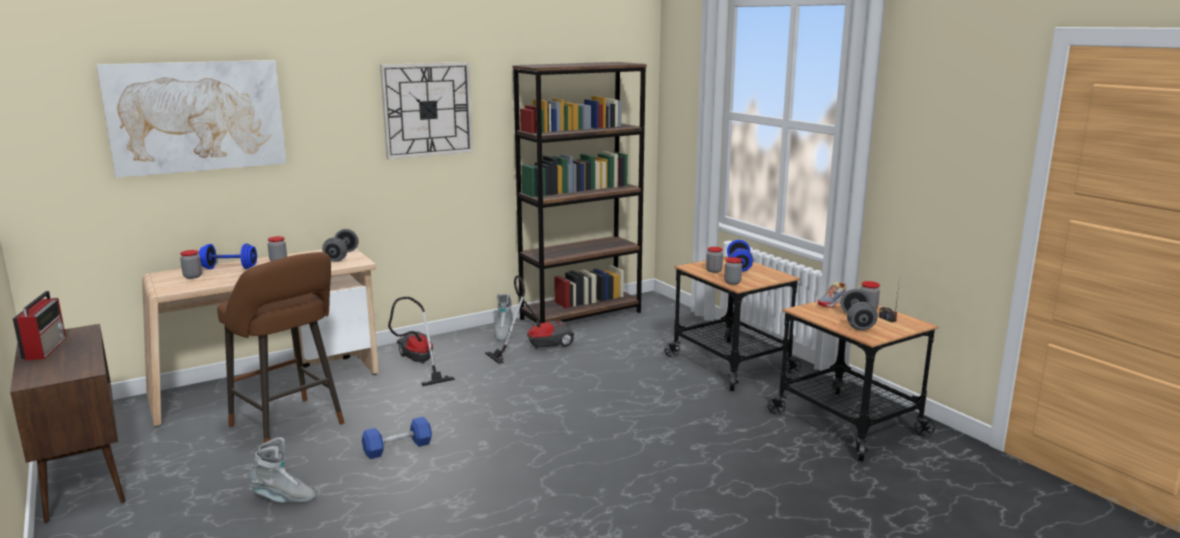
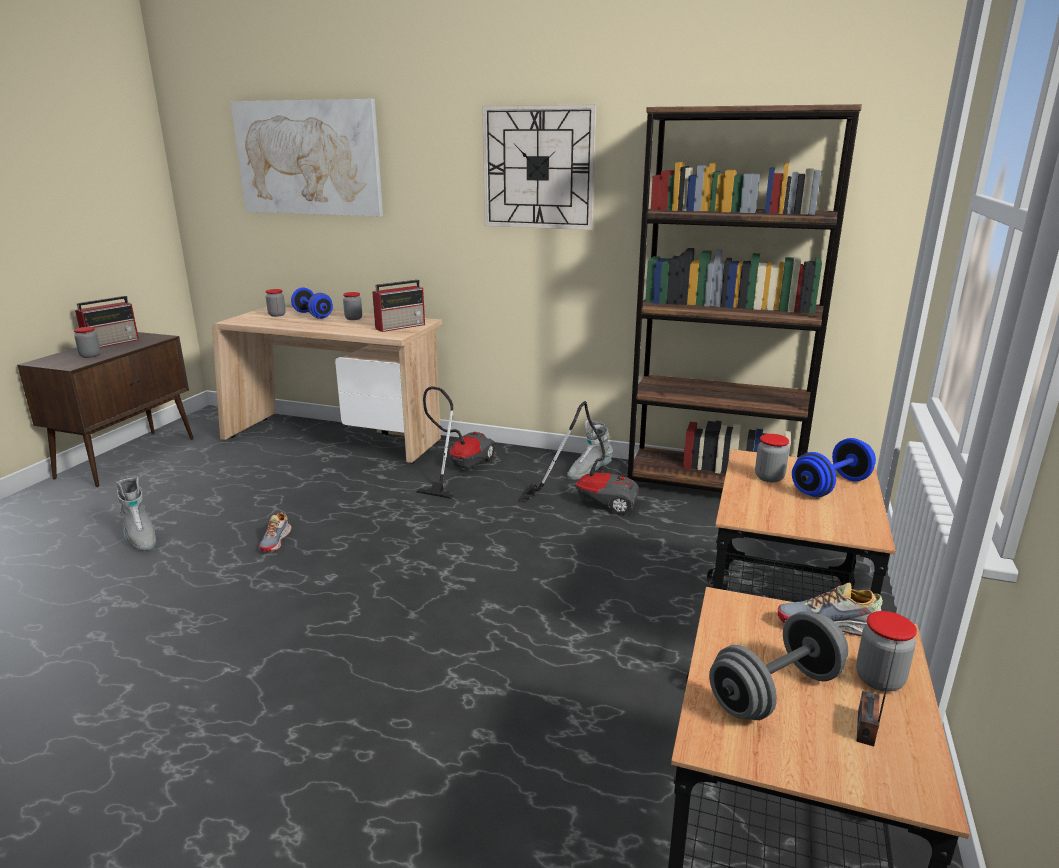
camera: 50 degrees right, 5 degrees up
(290, 427) = (271, 480): brown stool -> none
(341, 256) = (401, 326): grey dumbbell -> radio
(398, 448) = (276, 541): blue dumbbell -> shoe
(732, 282) = (746, 506): jar -> jar (90, 356)

